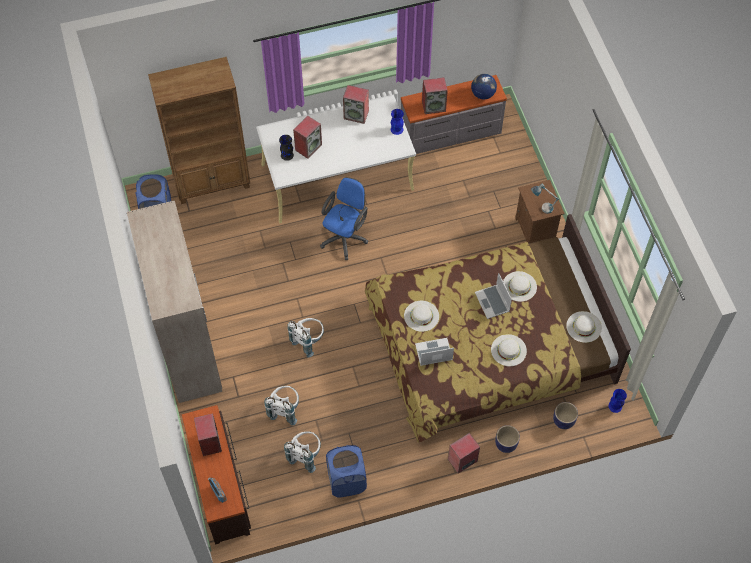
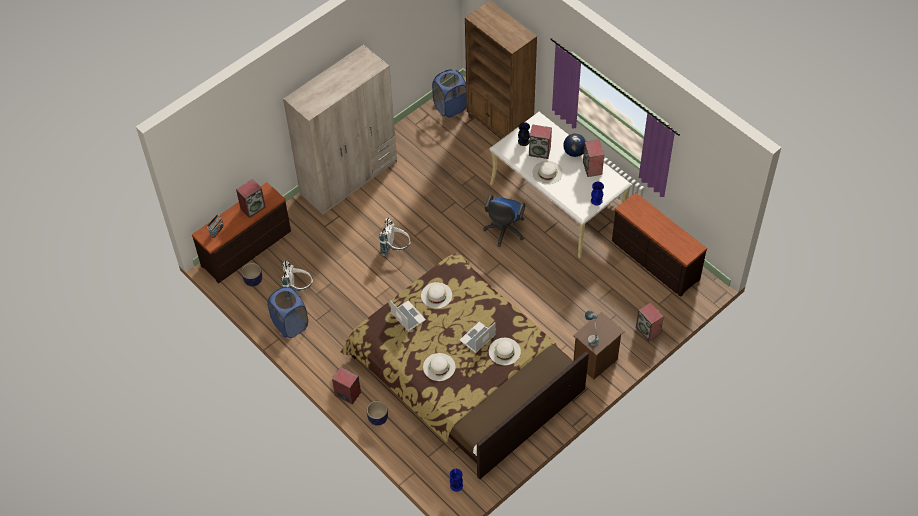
camera: 65 degrees right, 5 degrees down
(284, 409) = (329, 259): white backpack -> none
(345, 237) = (504, 231): blue office chair -> blue office chair turned 105 degrees clockwise
(434, 106) = (642, 218): speaker -> speaker (648, 330)
(451, 134) = (654, 261): grey dresser -> brown dresser
(482, 94) = (678, 247): globe -> globe (574, 152)
(563, 421) = (421, 451): planter -> planter (253, 280)
(584, 327) = (494, 413): white hat -> white hat (547, 172)

